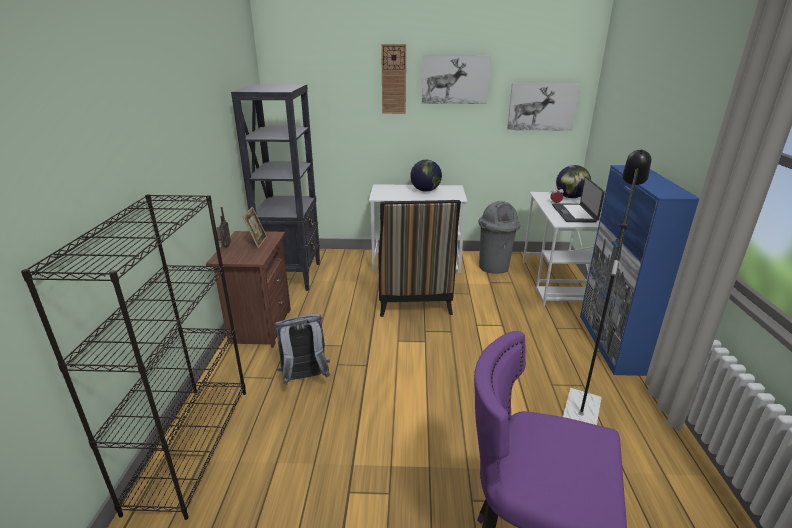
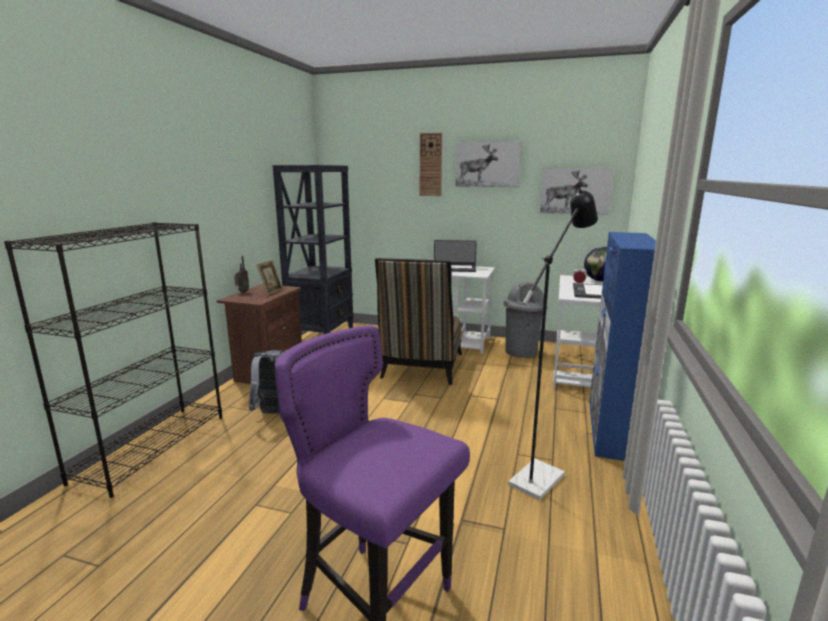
camera: 15 degrees right, 10 degrees down
(425, 190) = (454, 268): globe -> laptop

